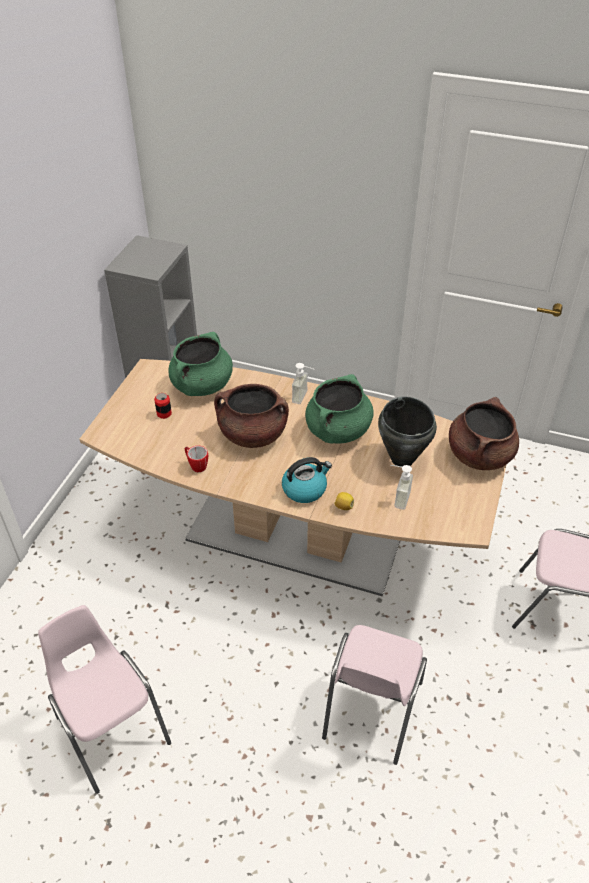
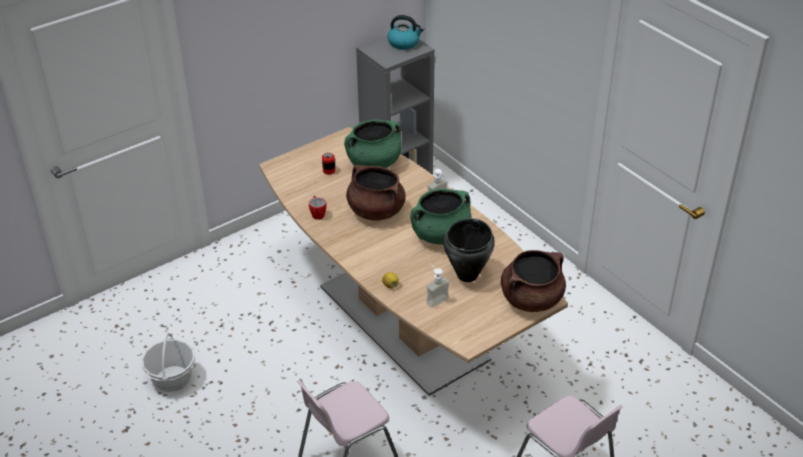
camera: 35 degrees right, 5 degrees down
(112, 729) = (172, 379): pink chair -> basket
(305, 489) = (375, 262): kettle -> kettle (404, 43)

